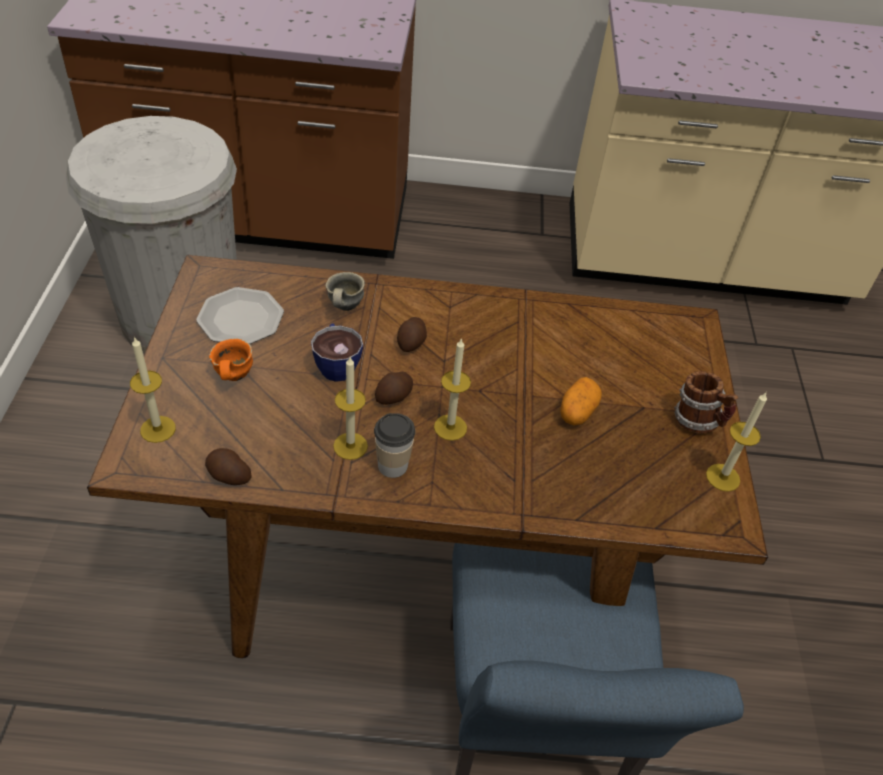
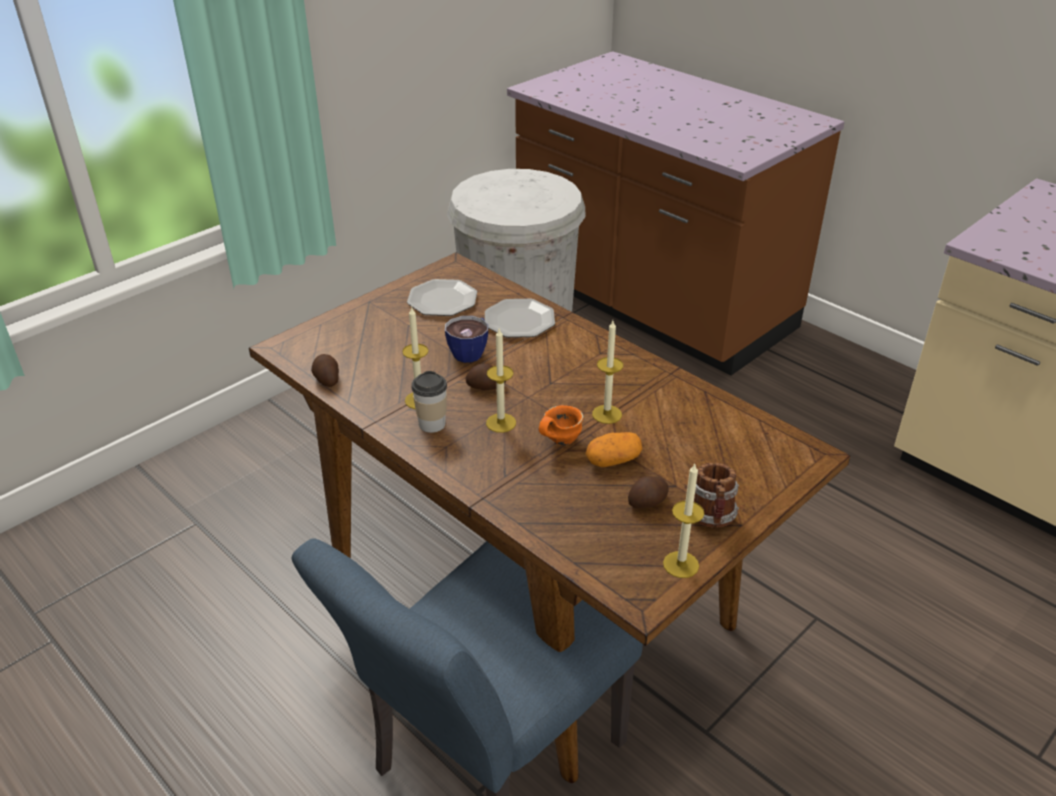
camera: 45 degrees right, 10 degrees down
(158, 429) = (319, 337): candle -> candle (607, 414)
(231, 377) = (395, 329): orange mug -> orange mug (558, 441)
(342, 307) = (519, 321): grey mug -> plate
(412, 342) = (541, 362): potato -> potato (648, 502)

